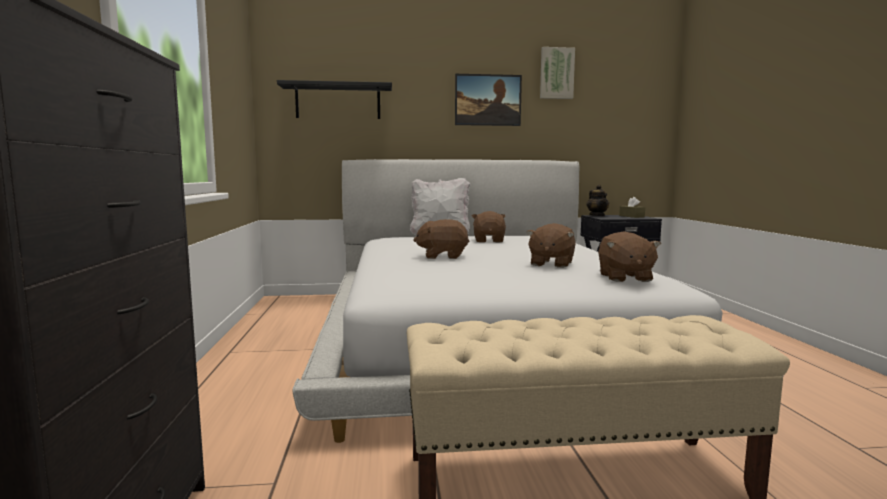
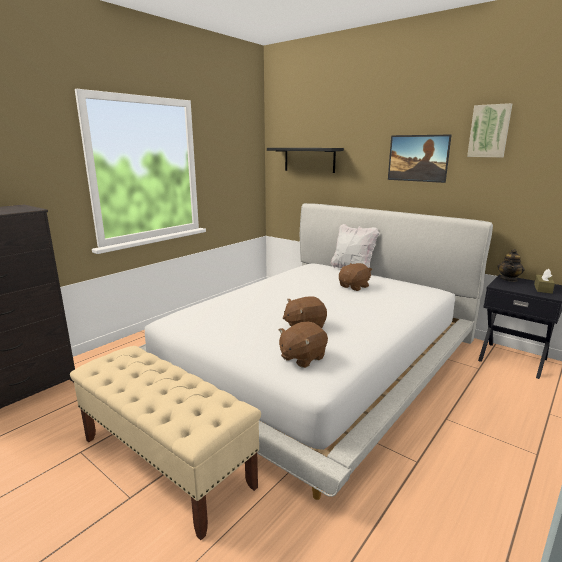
camera: 45 degrees right, 10 degrees up
(442, 256) = (271, 297): brown plush toy -> none

